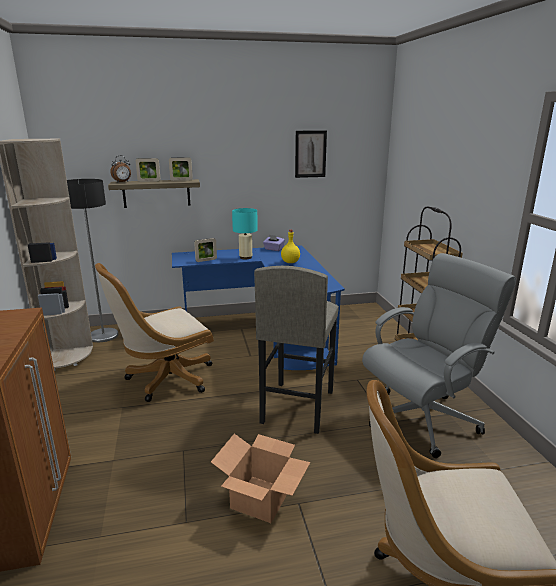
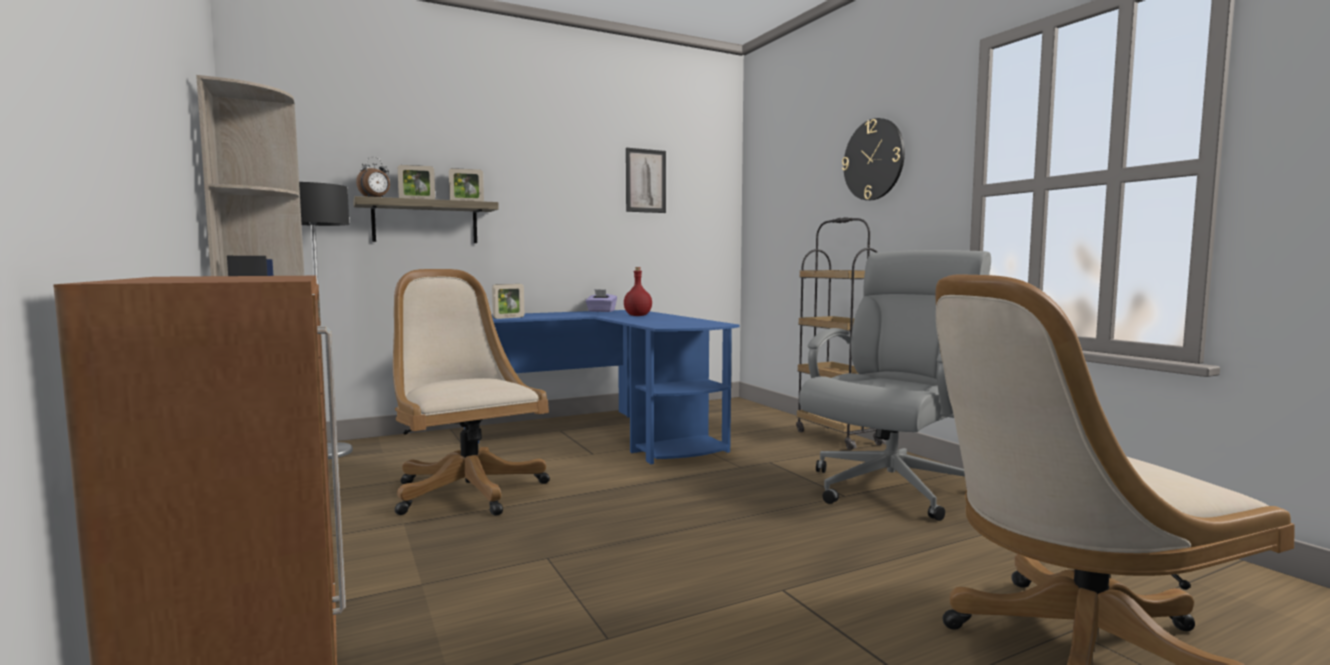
camera: 15 degrees left, 15 degrees down
(164, 380) = (465, 488): office chair -> office chair turned 105 degrees clockwise
(245, 257) = (567, 315): turquoise table lamp -> none
(260, 498) = (717, 592): cardboard box -> none
(290, 262) = (638, 316): yellow bottle -> red bottle
(296, 407) = (702, 494): grey stool -> none
(466, 164) = (873, 159): none -> wall clock

